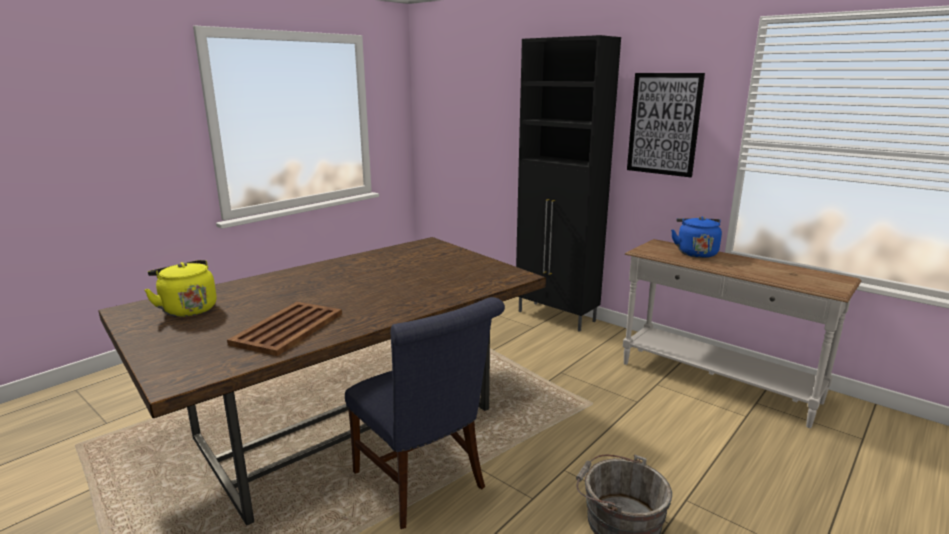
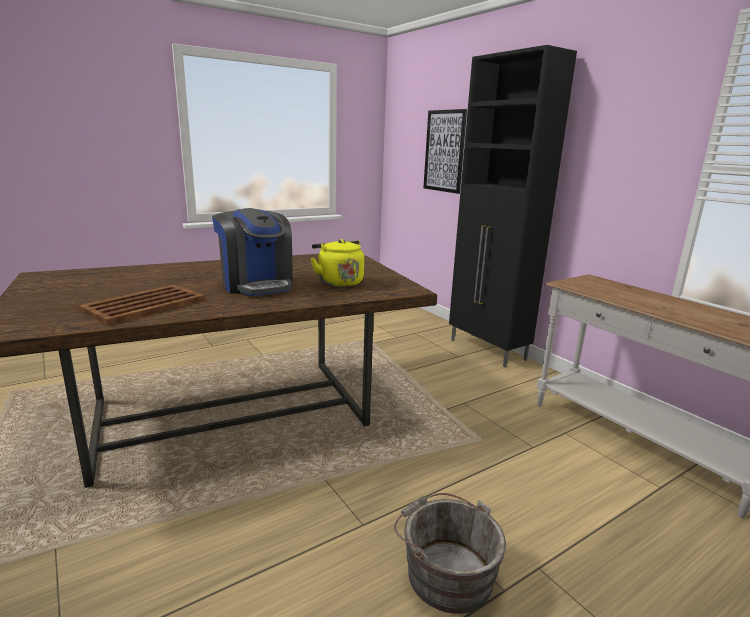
camera: 15 degrees right, 0 degrees up
(187, 309) = (84, 280): yellow kettle -> yellow kettle (338, 282)
(373, 289) = (256, 284): none -> coffee machine
(424, 483) = (264, 484): blue chair -> none
(664, 124) = (615, 147): picture -> picture (444, 151)
(695, 253) = (628, 291): blue kettle -> none

